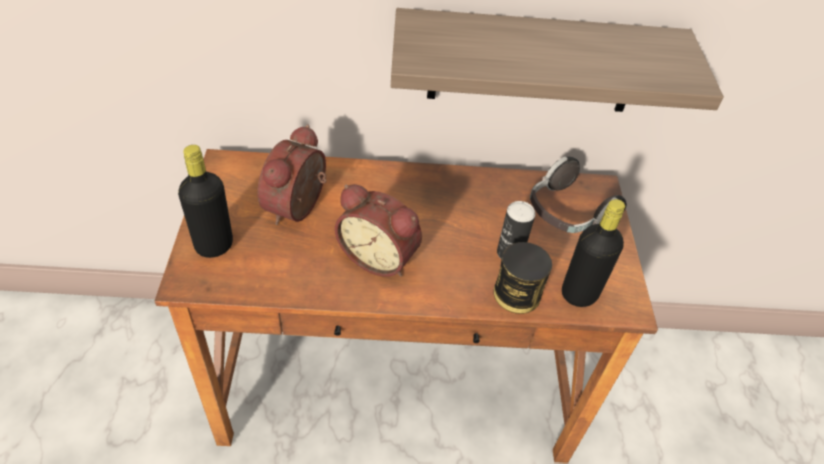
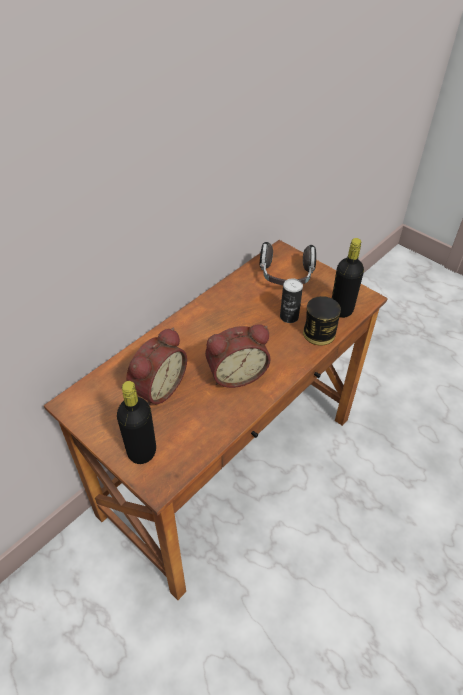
camera: 45 degrees left, 0 degrees up
(299, 208) = (157, 387): alarm clock -> alarm clock turned 120 degrees counterclockwise
(534, 63) = (223, 197): shelf -> none

